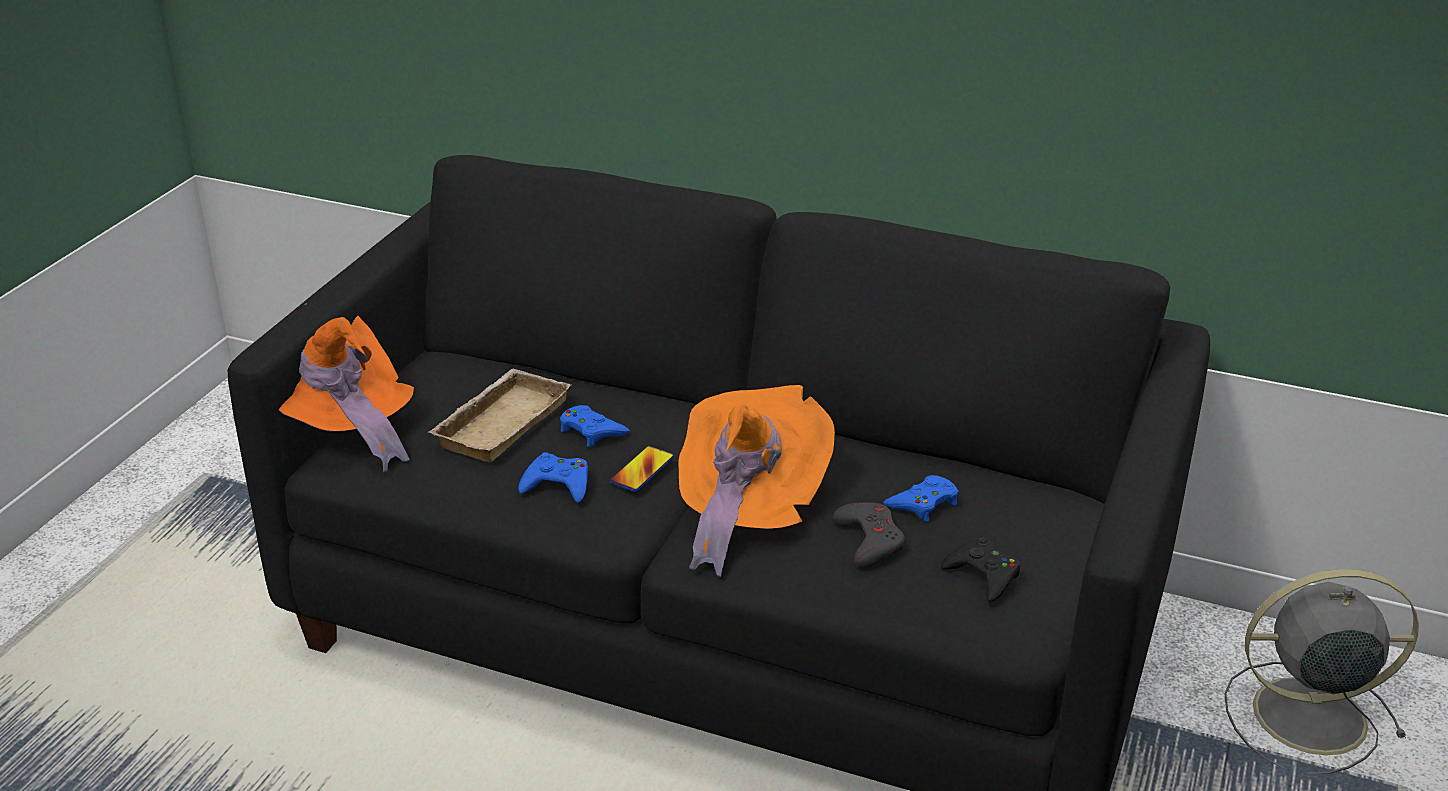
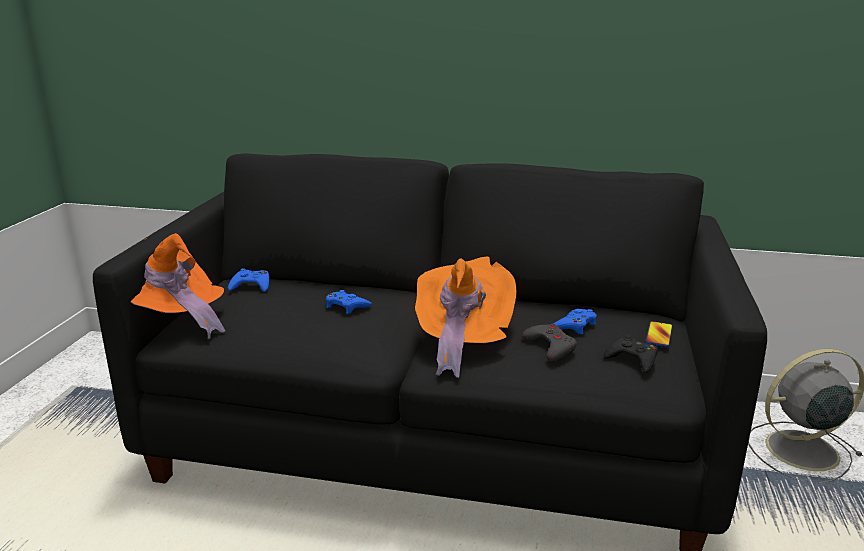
camera: 10 degrees left, 10 degrees down
(500, 422) = (284, 306): beige tray -> none
(558, 484) = (332, 335): blue game controller -> blue game controller (251, 285)
(642, 470) = (386, 324): phone -> phone (659, 335)

